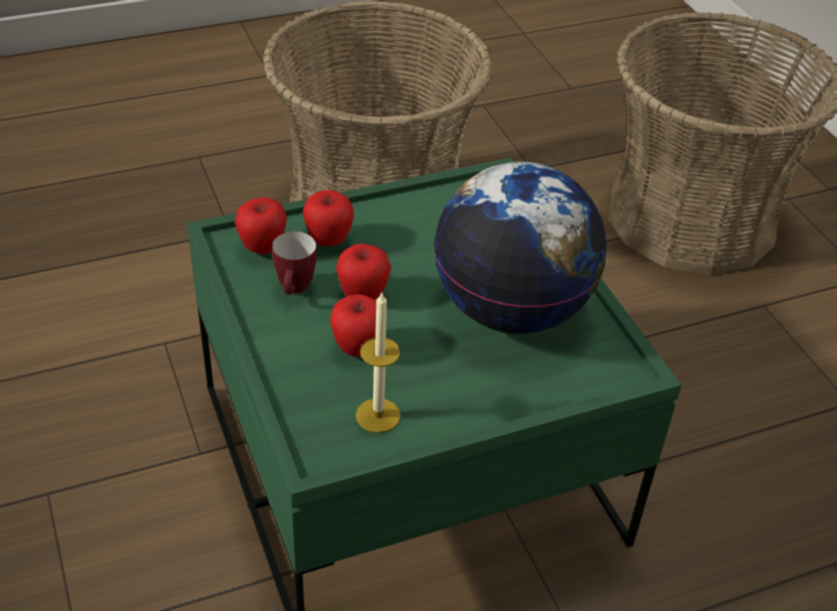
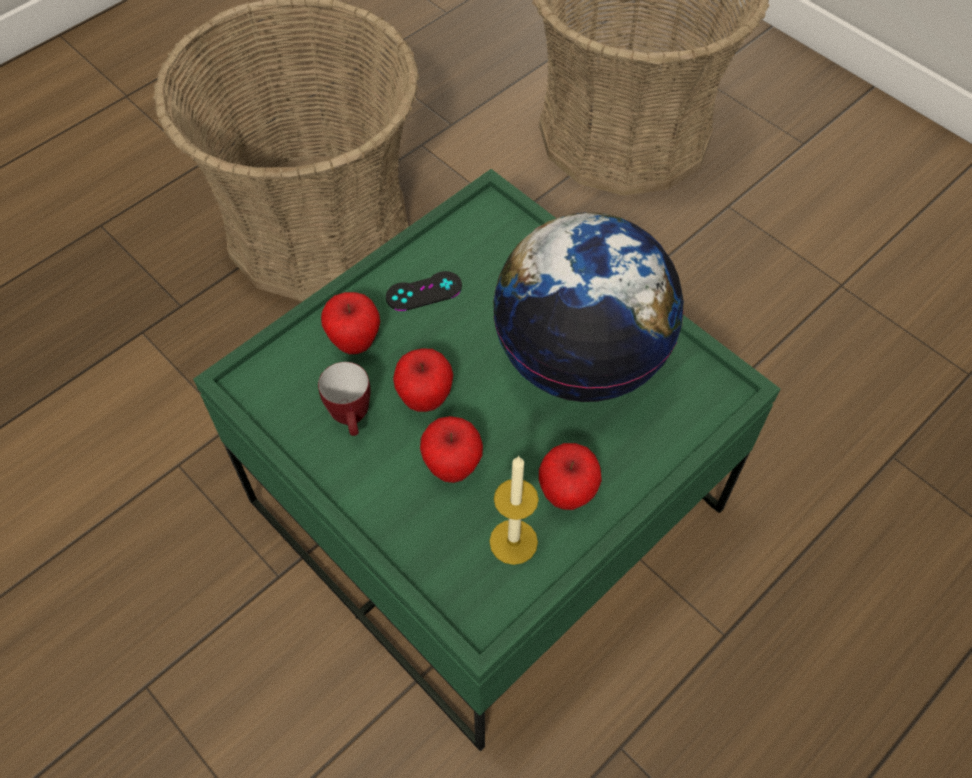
camera: 20 degrees left, 15 degrees up
(262, 247) = (290, 378): apple -> apple (567, 494)
(405, 224) = (424, 291): none -> black game controller

